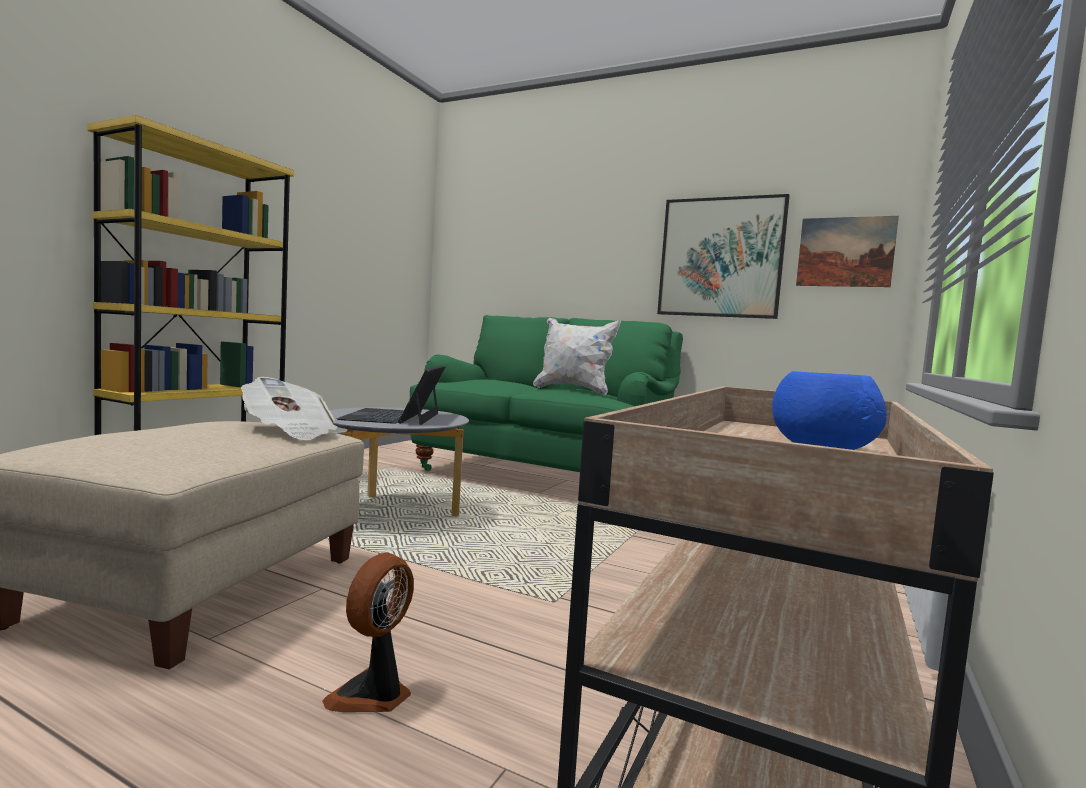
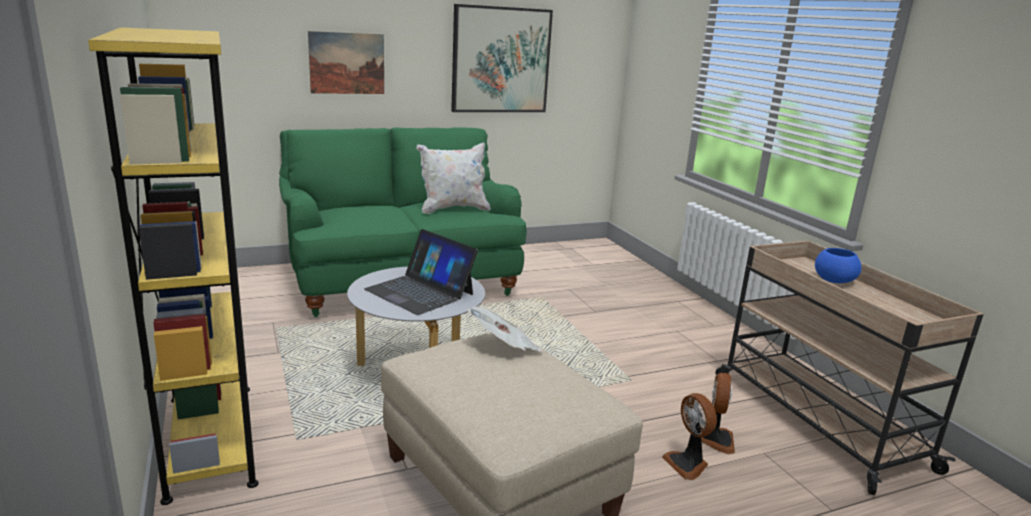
camera: 50 degrees left, 15 degrees up
(483, 703) = (715, 440): none -> fan
(845, 252) = (586, 58): picture -> picture (347, 63)

